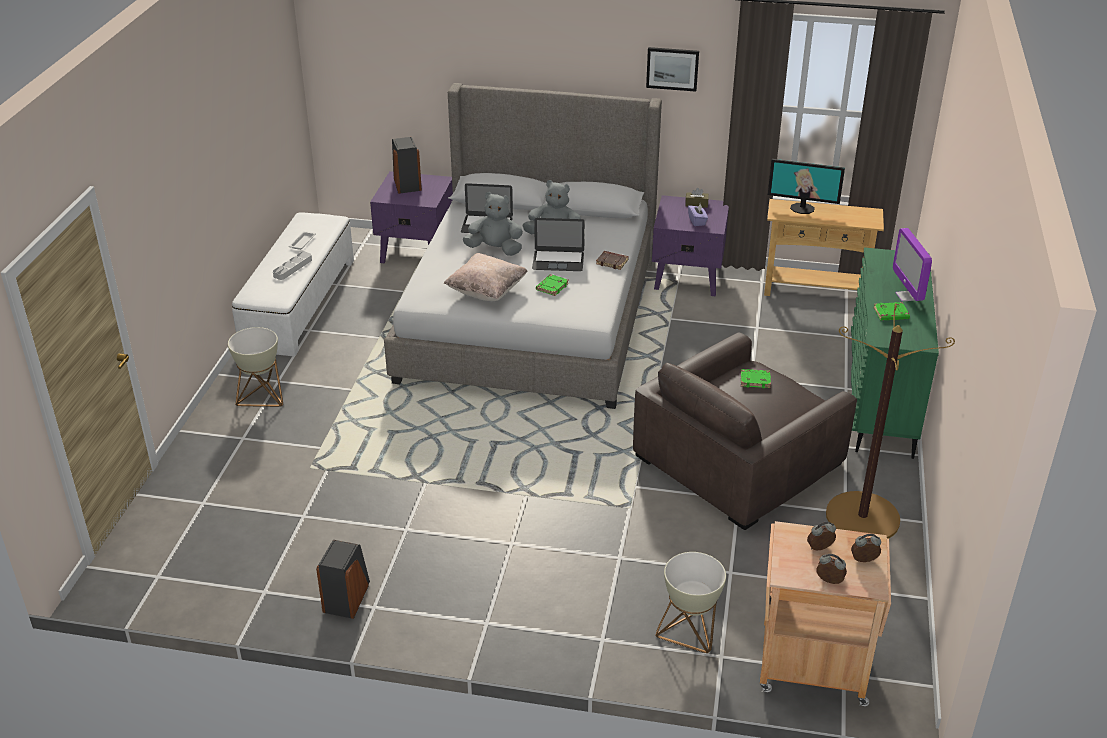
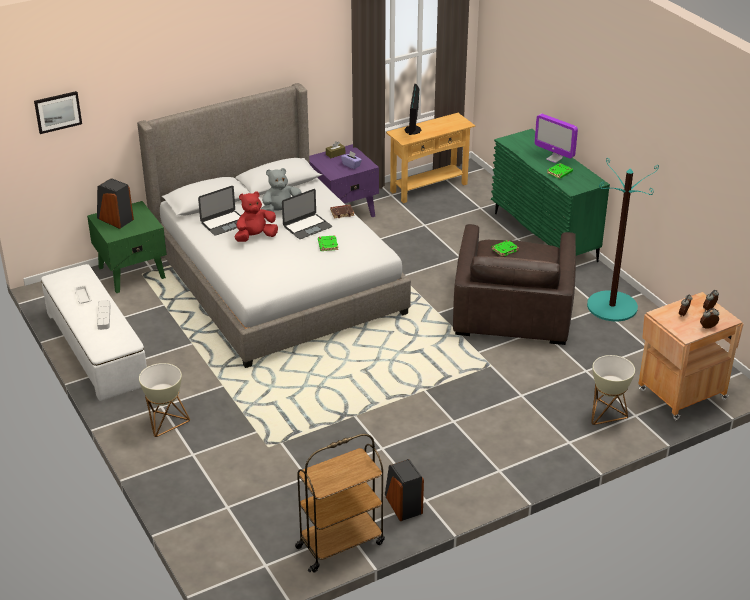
camera: 40 degrees left, 0 degrees up
(241, 601) = (341, 545): none -> brown cart
(417, 251) = (132, 272): purple nightstand -> green nightstand
(486, 291) = (290, 266): beige pillow -> none
(495, 249) = (255, 237): grey plush toy -> red plush toy
(672, 68) = (303, 57): picture -> picture (58, 112)
(802, 208) = (413, 130): monitor -> monitor turned 120 degrees clockwise
(862, 517) = (612, 306): brown clothes rack -> turquoise clothes rack

